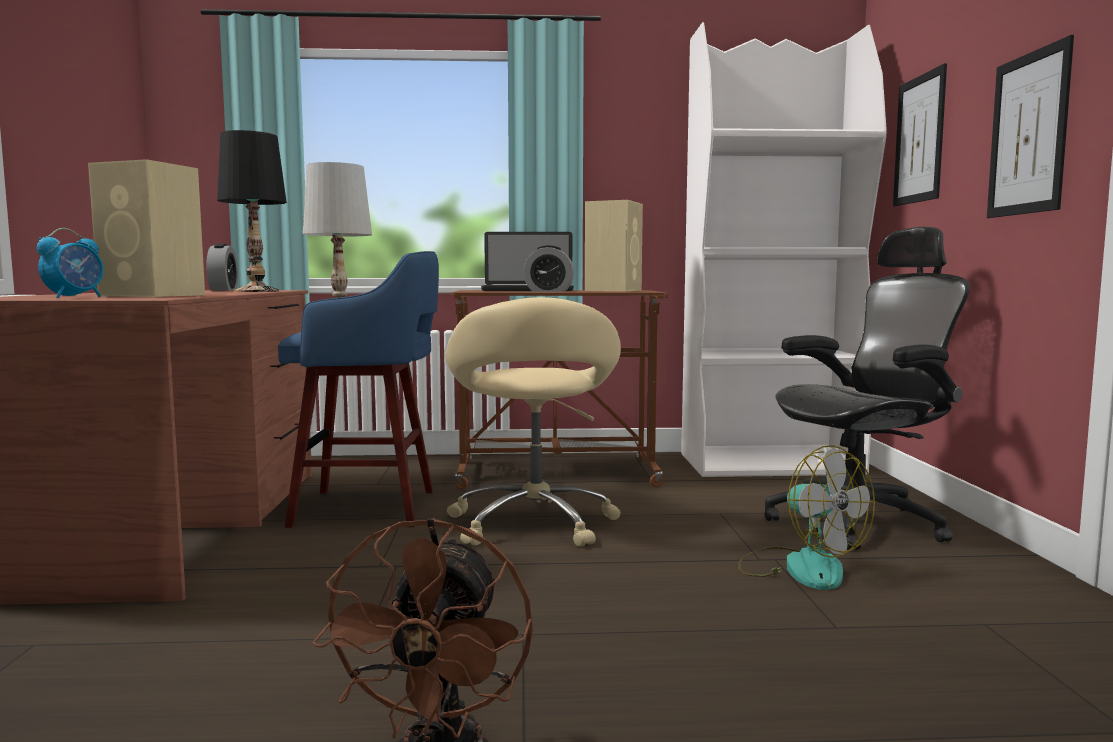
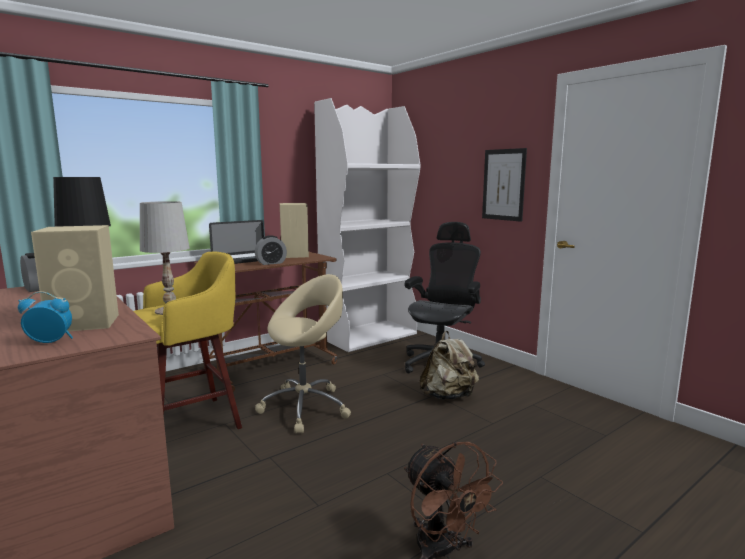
camera: 35 degrees left, 5 degrees up
(75, 297) = (50, 341): alarm clock -> alarm clock turned 90 degrees counterclockwise
(370, 508) = (193, 422): blue stool -> yellow stool
(533, 525) = (306, 407): beige office chair -> beige office chair turned 75 degrees counterclockwise
(800, 567) = (448, 396): fan -> beige backpack
(919, 139) = (436, 171): picture -> none

